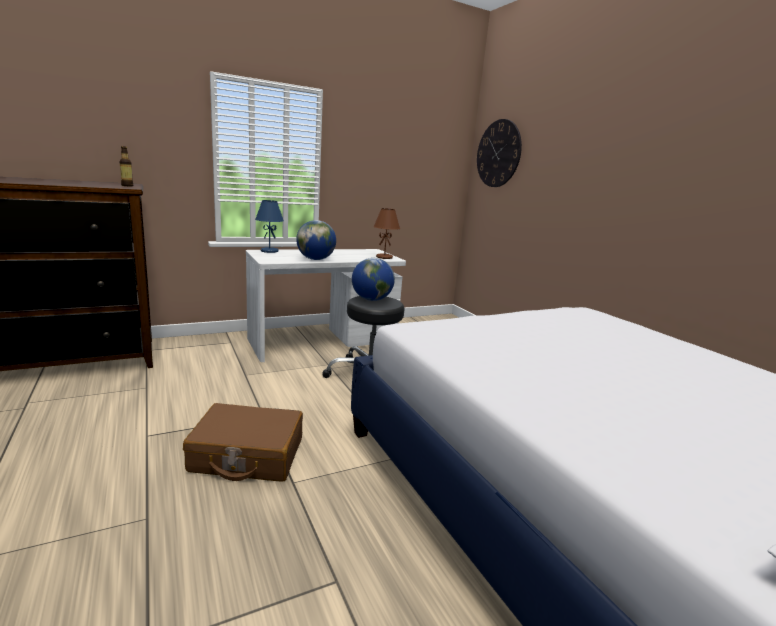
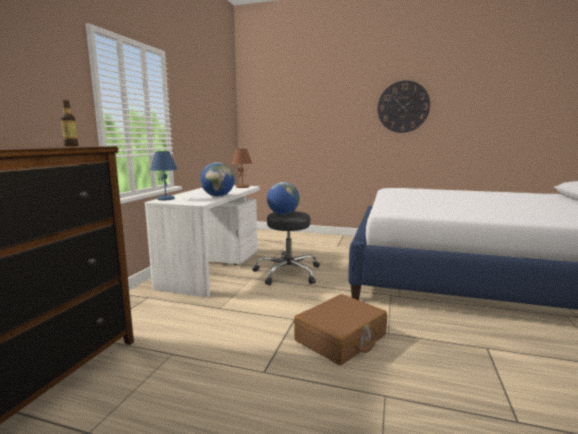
camera: 45 degrees left, 5 degrees down
(498, 153) = (266, 105): wall clock -> wall clock (403, 107)

